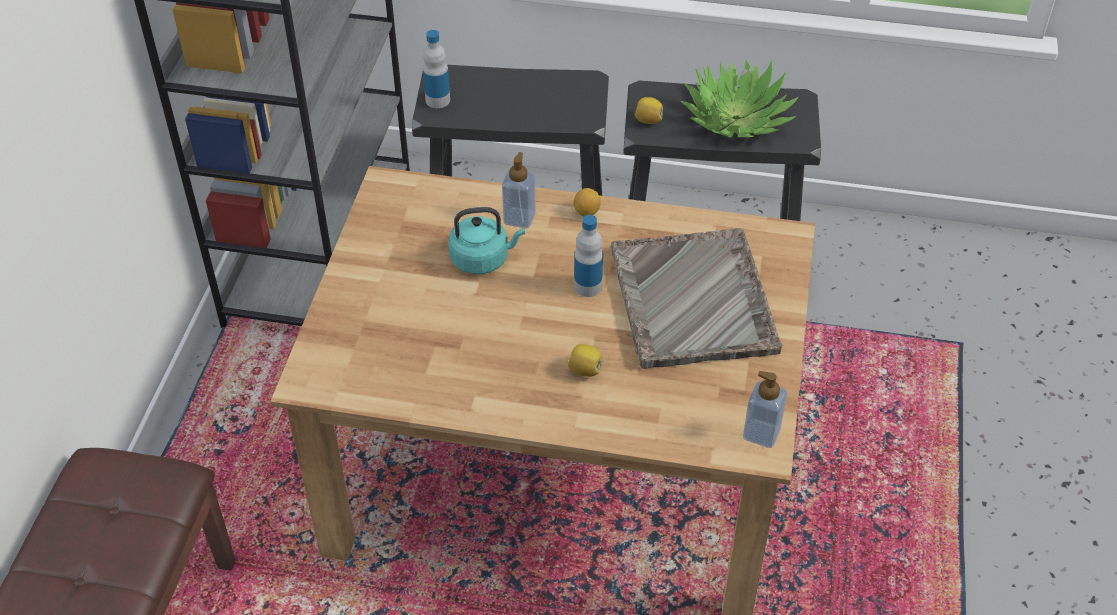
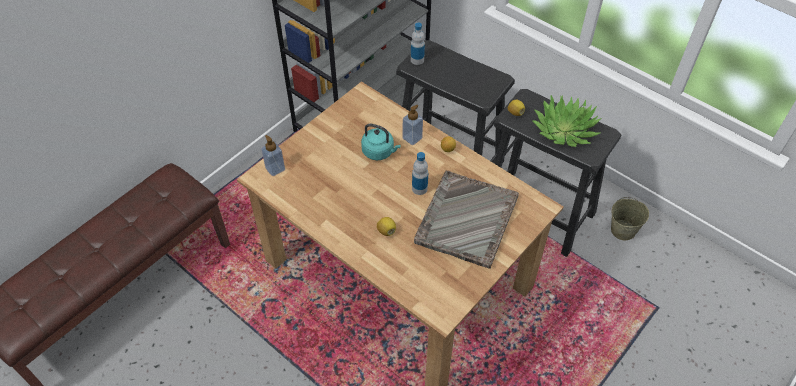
camera: 30 degrees right, 5 degrees up
(761, 433) = (448, 306): soap dispenser -> soap dispenser (275, 169)
(842, 258) = (623, 230): none -> beige bucket

